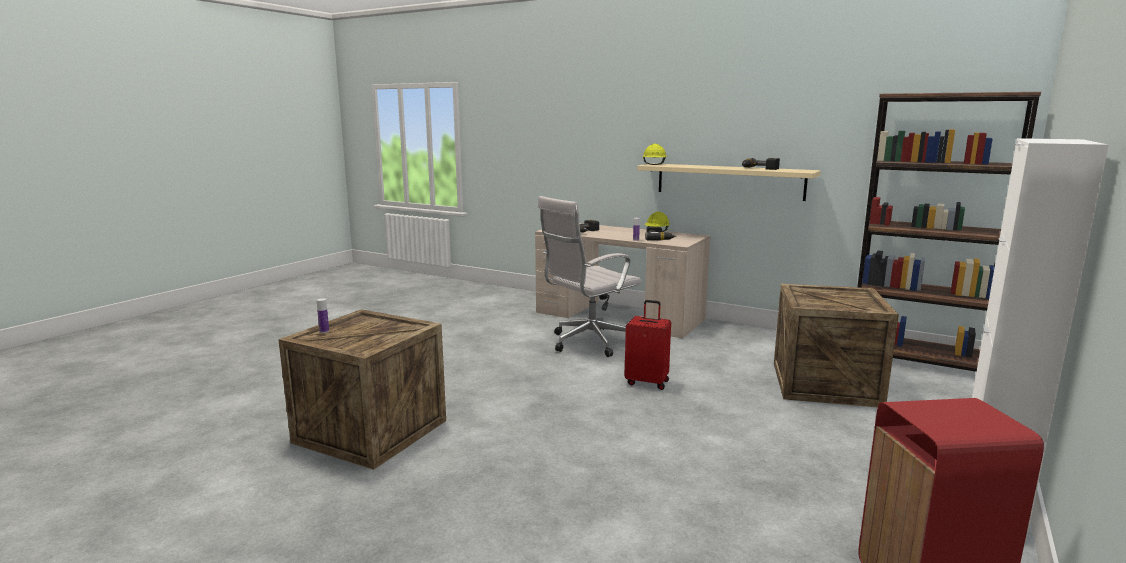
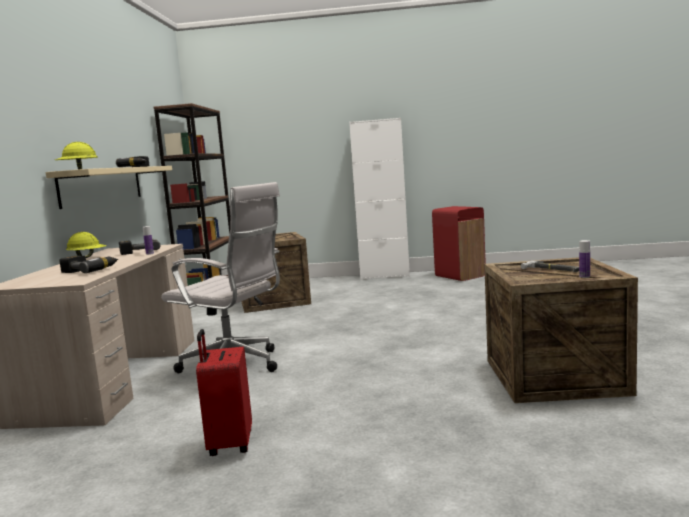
camera: 115 degrees left, 5 degrees down
(366, 332) = (551, 269): none -> hammer
(647, 382) = (320, 331): red suitcase -> red suitcase (229, 444)

